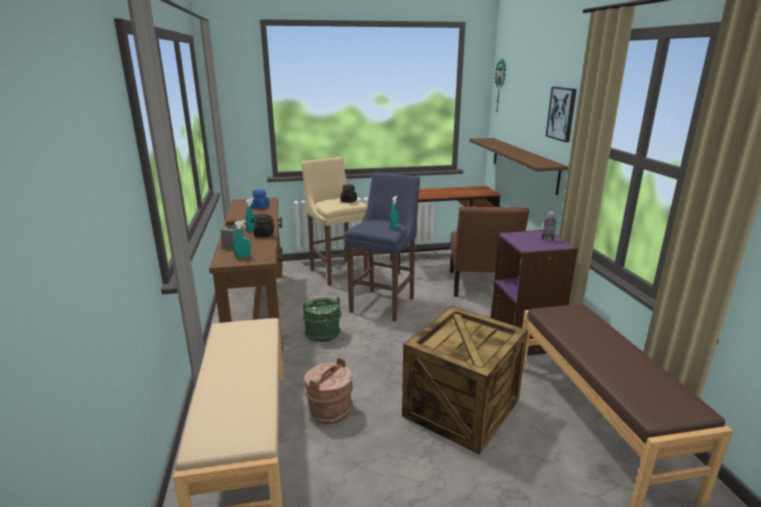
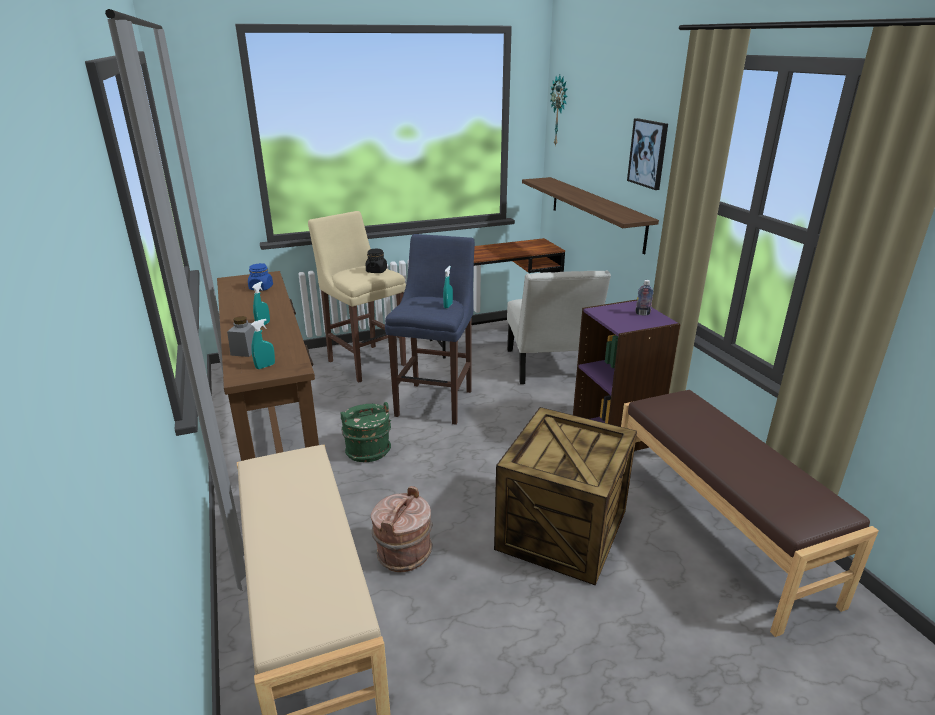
camera: 10 degrees left, 5 degrees up
(264, 235) = (282, 331): black jar -> none
(480, 286) = (549, 368): brown chair -> white chair

